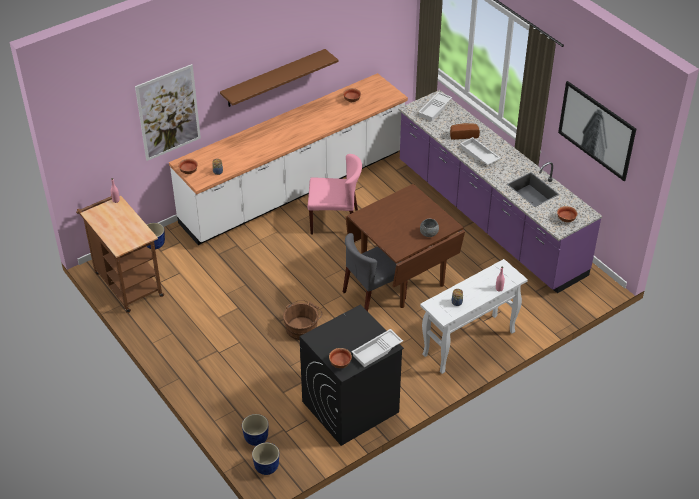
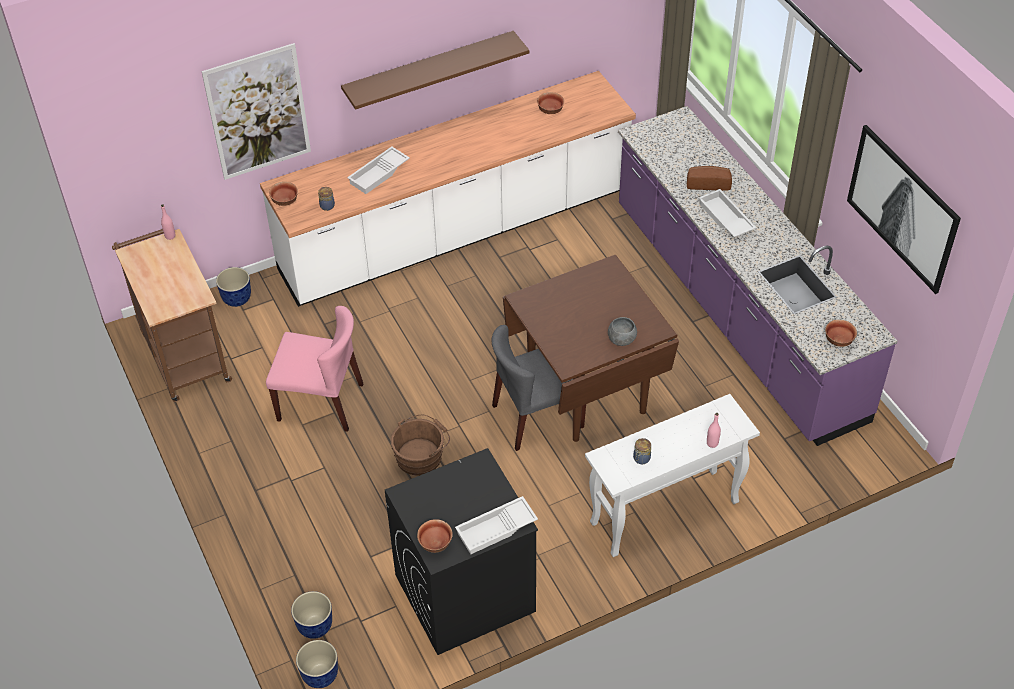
camera: 10 degrees right, 5 degrees up
(334, 221) = (504, 291): pink chair -> pink chair (321, 402)
(435, 109) = (673, 137): white tray -> white tray (379, 174)

